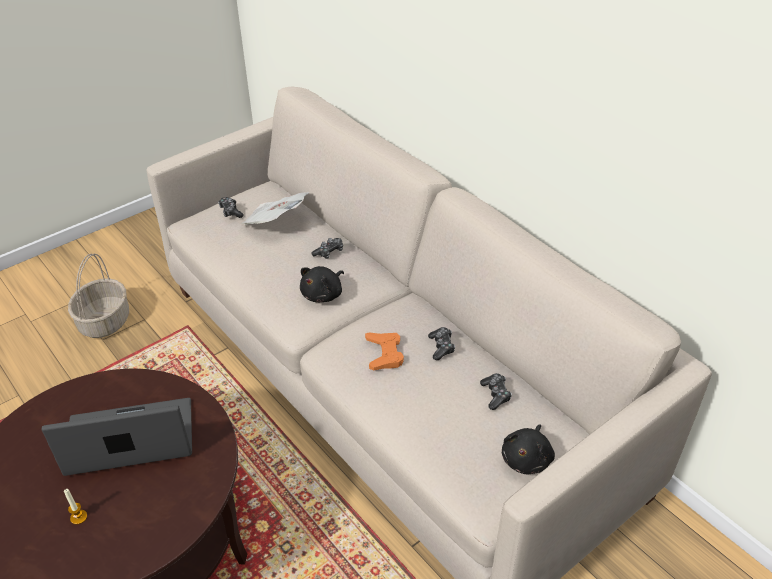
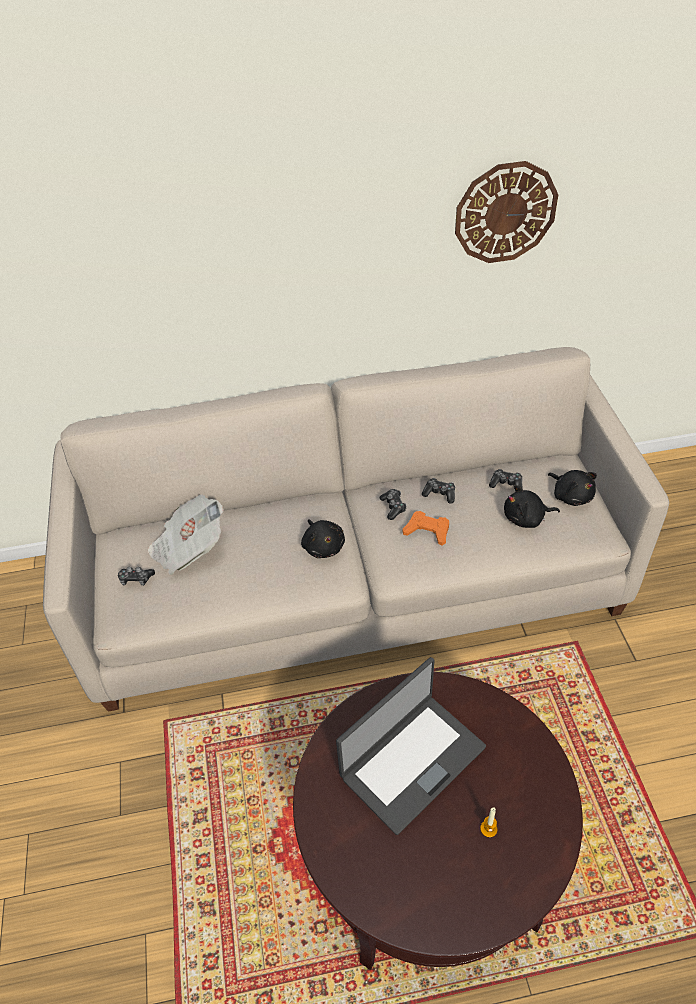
camera: 60 degrees left, 5 degrees up
(104, 321) = (91, 805): basket -> none
(130, 440) = (411, 761): laptop -> laptop turned 150 degrees counterclockwise
(329, 252) = (269, 522): game controller -> game controller (393, 507)
(459, 427) = (526, 518): none -> black plush toy
(669, 122) = (505, 213): none -> wall clock

